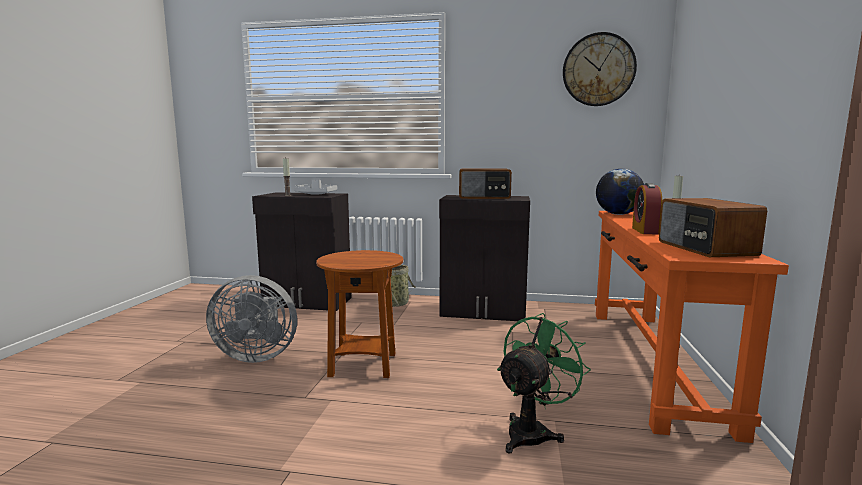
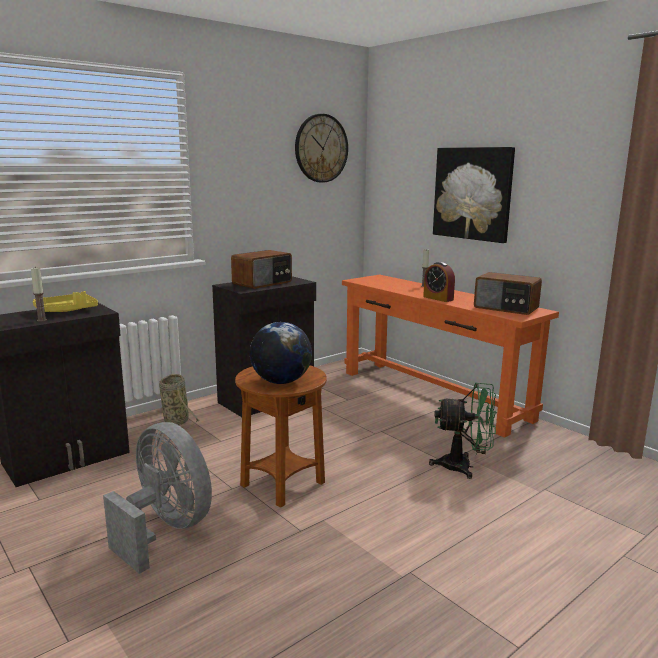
camera: 50 degrees left, 5 degrees up
(256, 355) = (165, 530): grey fan -> grey fan turned 90 degrees counterclockwise
(315, 194) = (66, 310): grey tray -> yellow tray
(533, 432) = (464, 467): green fan -> green fan turned 105 degrees clockwise
(618, 214) = (369, 282): globe -> globe (281, 382)
(731, 94) = (473, 193): none -> picture

